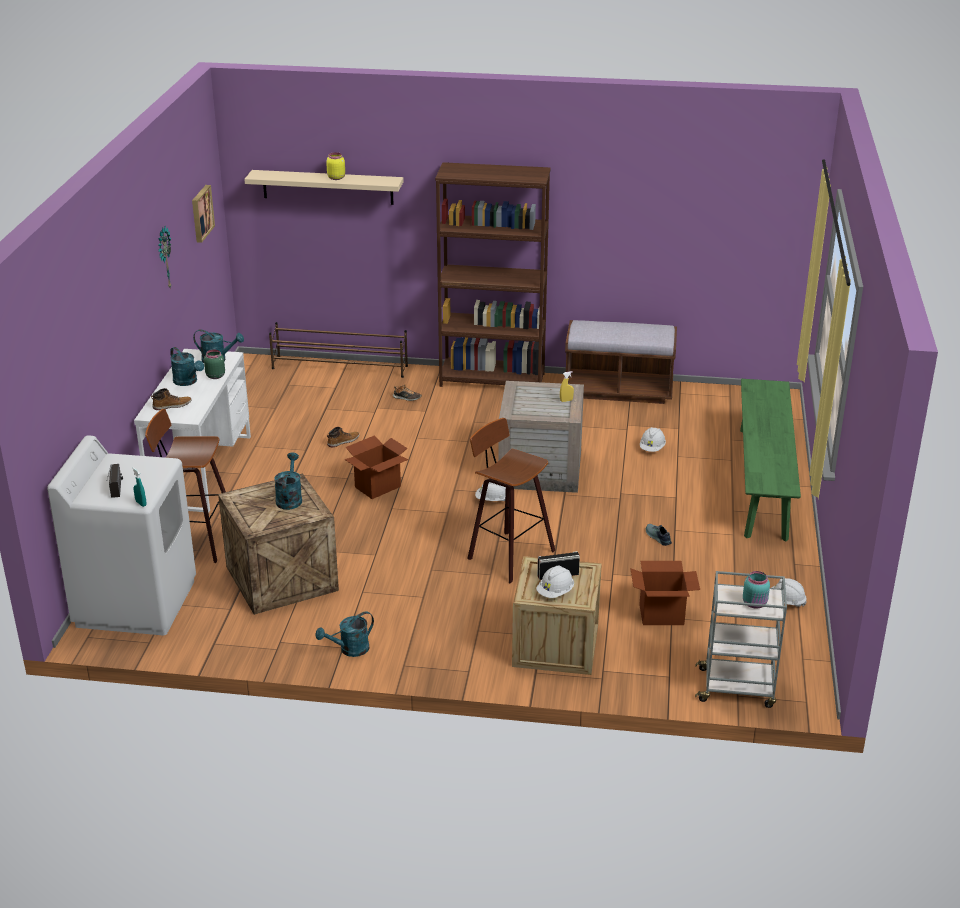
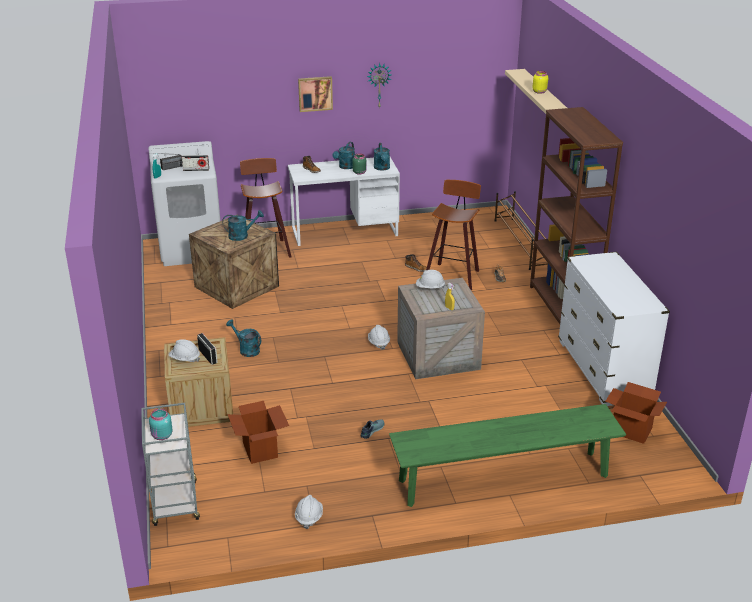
camera: 70 degrees right, 0 degrees up
(146, 469) = (196, 169): none -> radio
(201, 213) = (461, 79): picture -> picture (315, 93)
(349, 650) = (169, 327): turquoise watering can -> turquoise watering can (246, 350)
(377, 487) = (365, 294): cardboard box -> cardboard box (631, 431)
(507, 555) = (307, 364): stool -> stool (453, 275)
(618, 390) = (603, 370): brown bench -> white dresser
(652, 448) = (515, 405): white hard hat -> white hard hat (430, 288)

